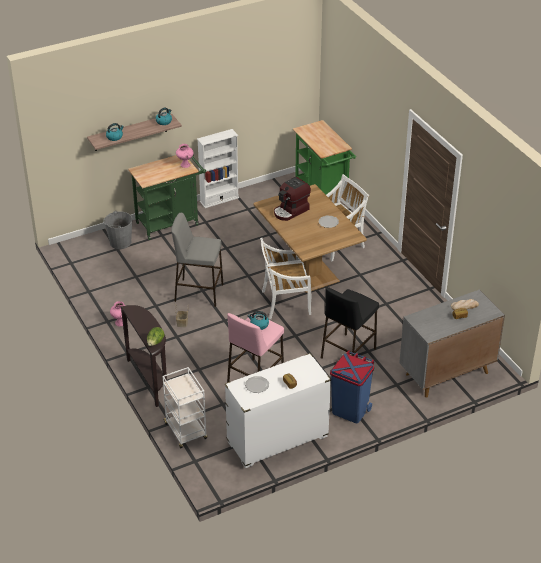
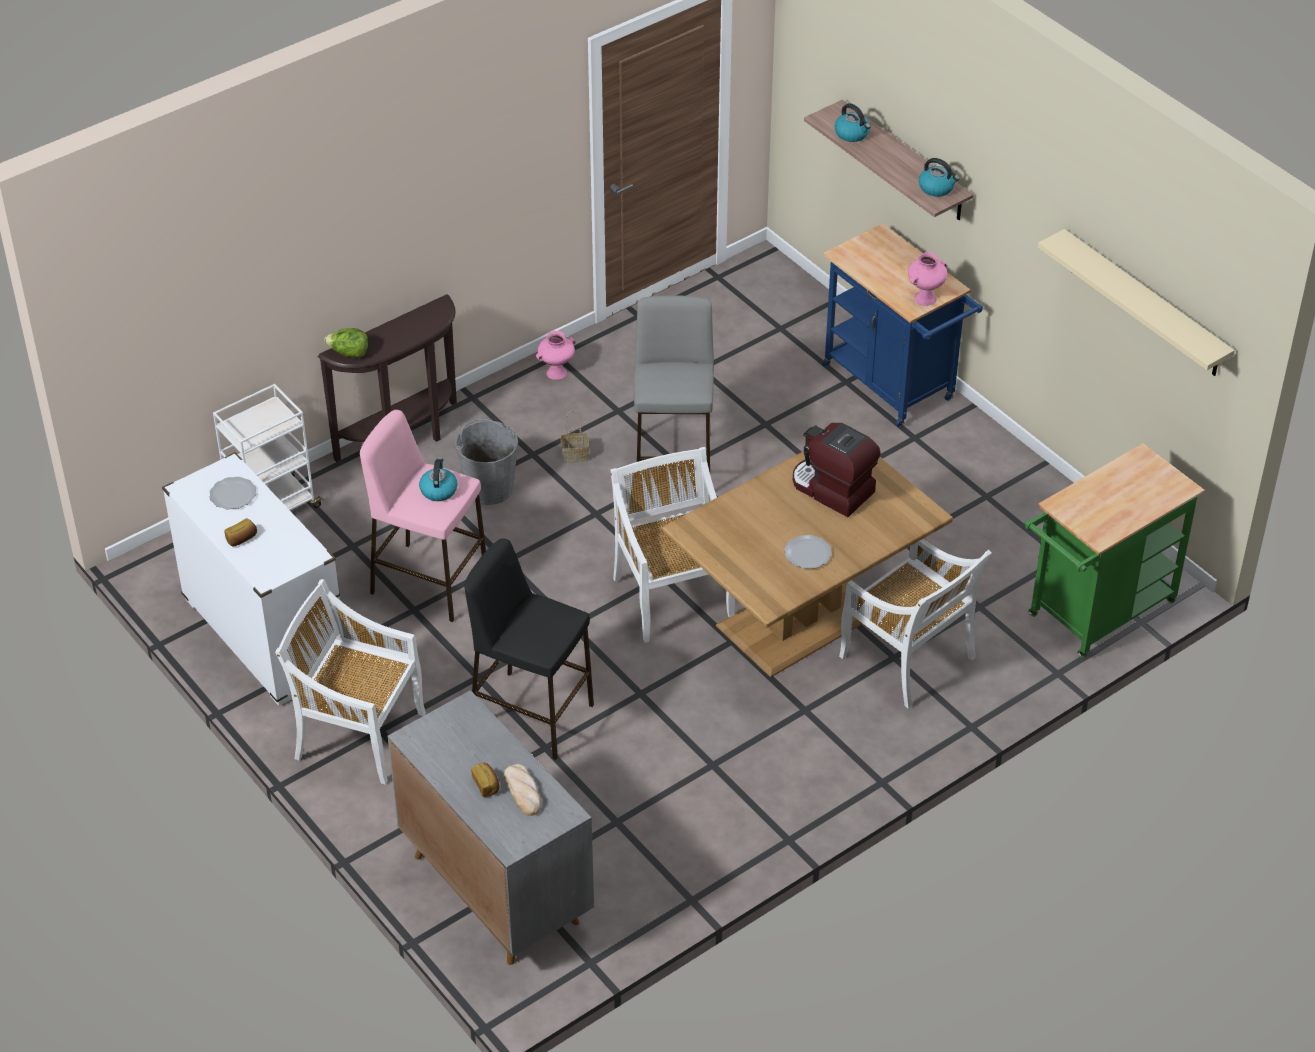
camera: 80 degrees right, 5 degrees up
(120, 242) = (803, 328): grey bucket -> grey bucket (489, 487)
(170, 222) = (894, 387): green cart -> blue cart
(219, 199) = (1003, 446): white bookcase -> none
(266, 83) = (1144, 304): none -> beige shelf
(350, 410) = (358, 734): blue trash can -> white chair

